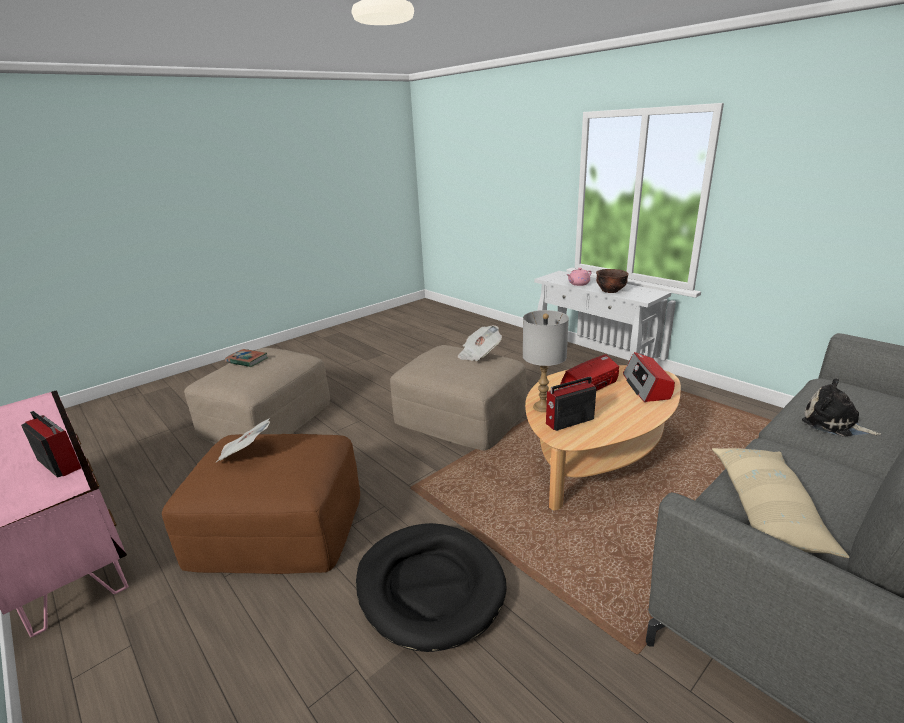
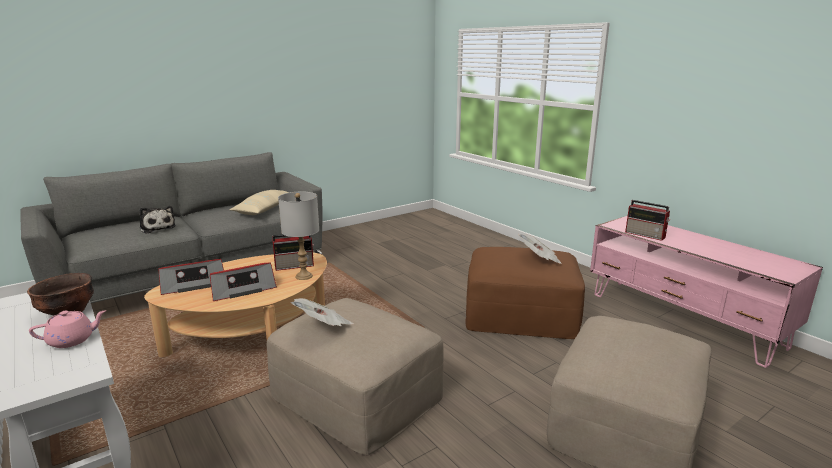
camera: 175 degrees left, 5 degrees down
(247, 360) = (656, 352): book -> none
(430, 587) = (415, 283): black dog bed -> none
(646, 387) = (193, 284): radio -> radio turned 60 degrees clockwise

